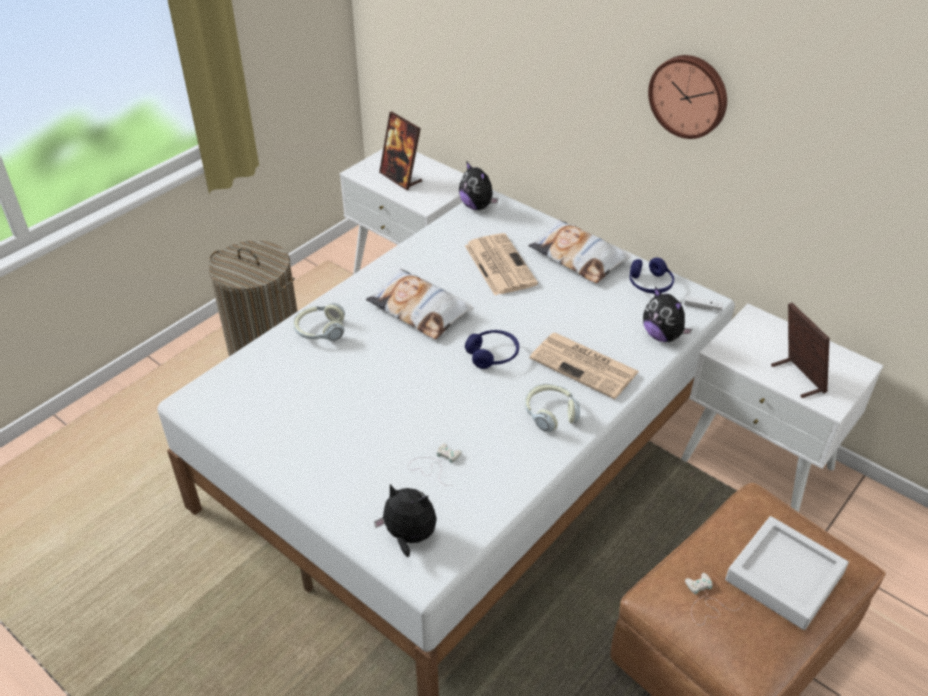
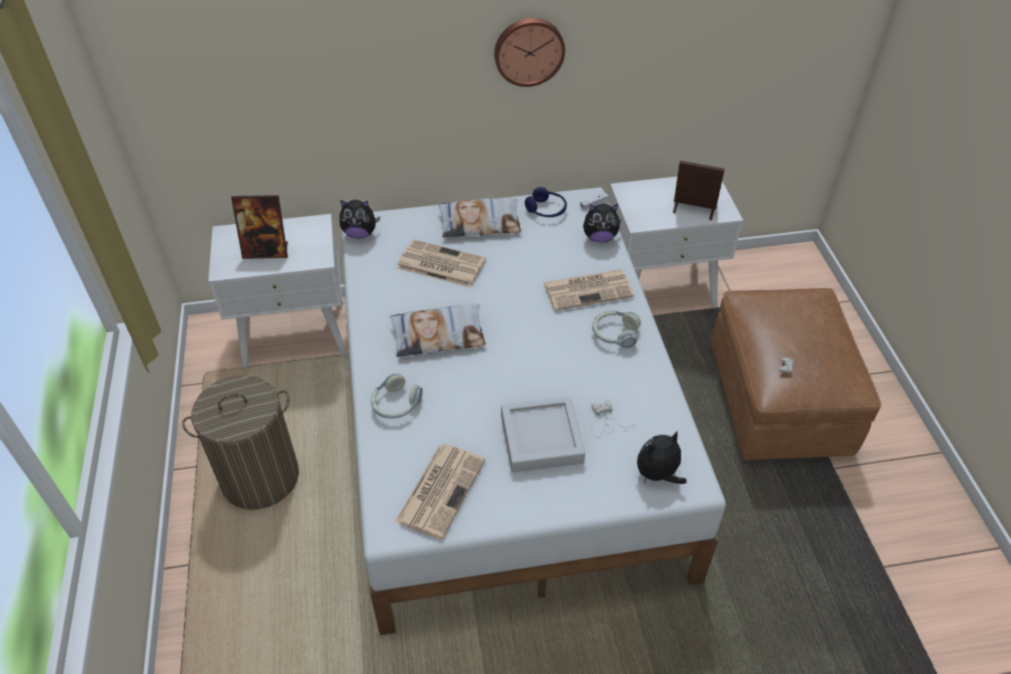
camera: 50 degrees left, 5 degrees up
(258, 405) = (441, 489): none -> newspaper
(493, 355) = (530, 326): blue headphones -> none
(784, 577) = (810, 327): grey tray -> grey tray (541, 439)

